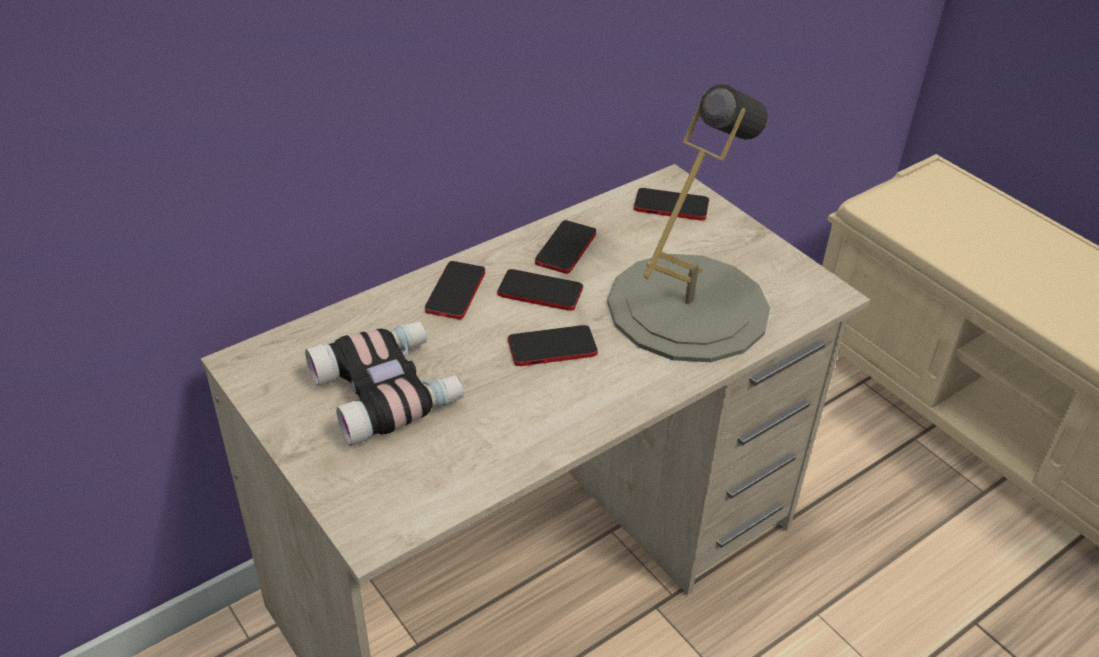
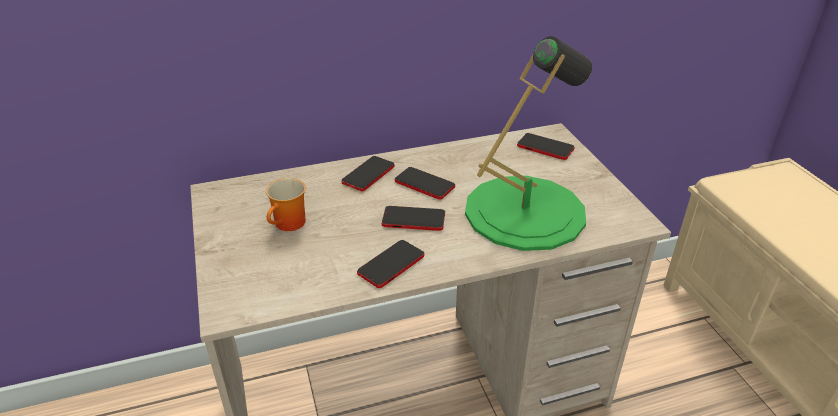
camera: 20 degrees right, 5 degrees down
(388, 390) = (290, 225): binoculars -> mug
(565, 248) = (456, 161): phone -> phone (391, 264)
(687, 306) = (524, 211): grey table lamp -> green table lamp

